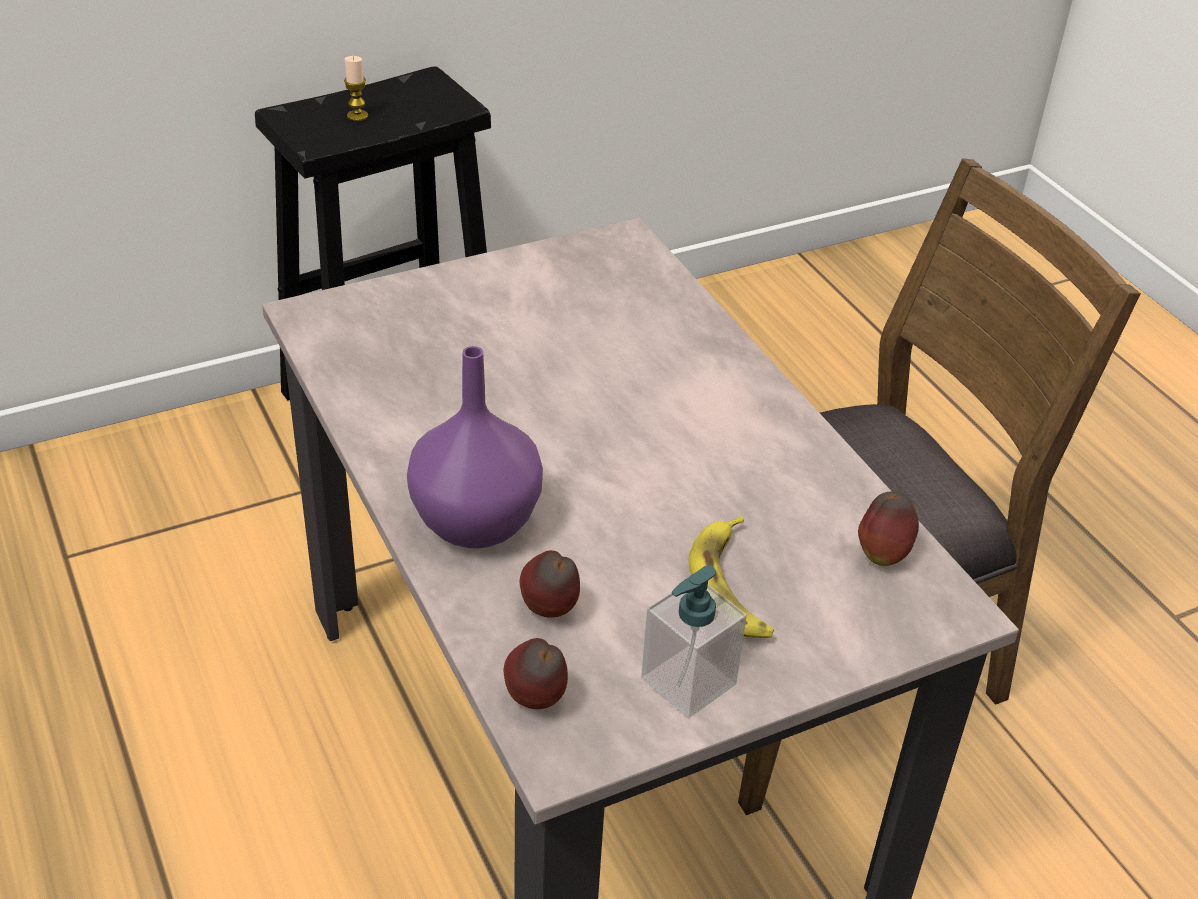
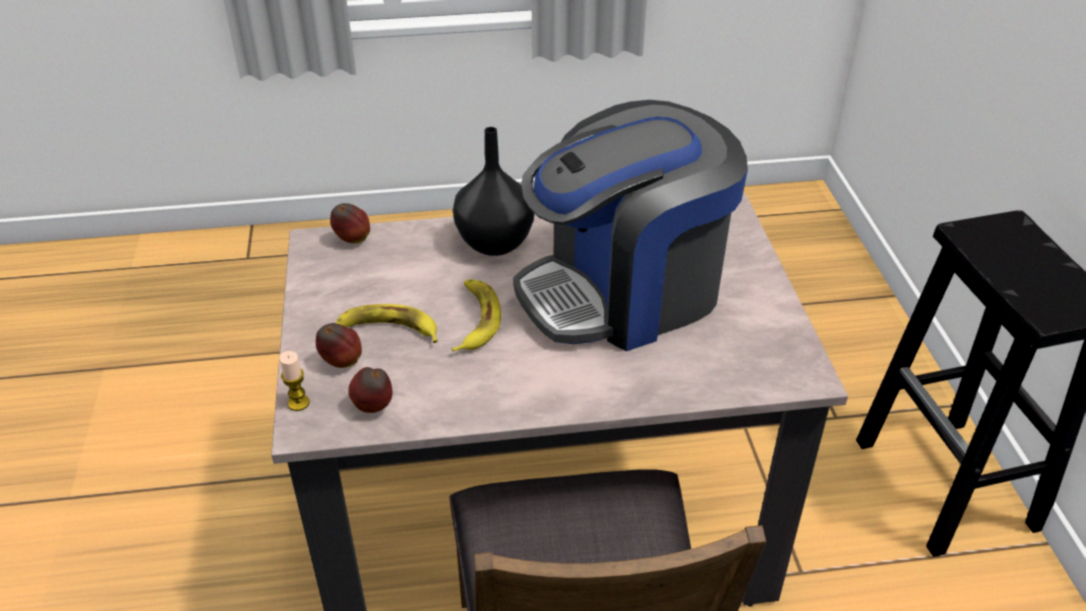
camera: 110 degrees right, 0 degrees up
(357, 116) = (1021, 259): candle -> candle (298, 403)
(474, 522) = (496, 242): purple vase -> black vase
(539, 380) = (624, 292): none -> coffee machine
(550, 611) = (411, 256): apple -> apple (342, 363)
(663, 503) = (475, 319): none -> banana
(688, 681) = (330, 294): soap dispenser -> none

